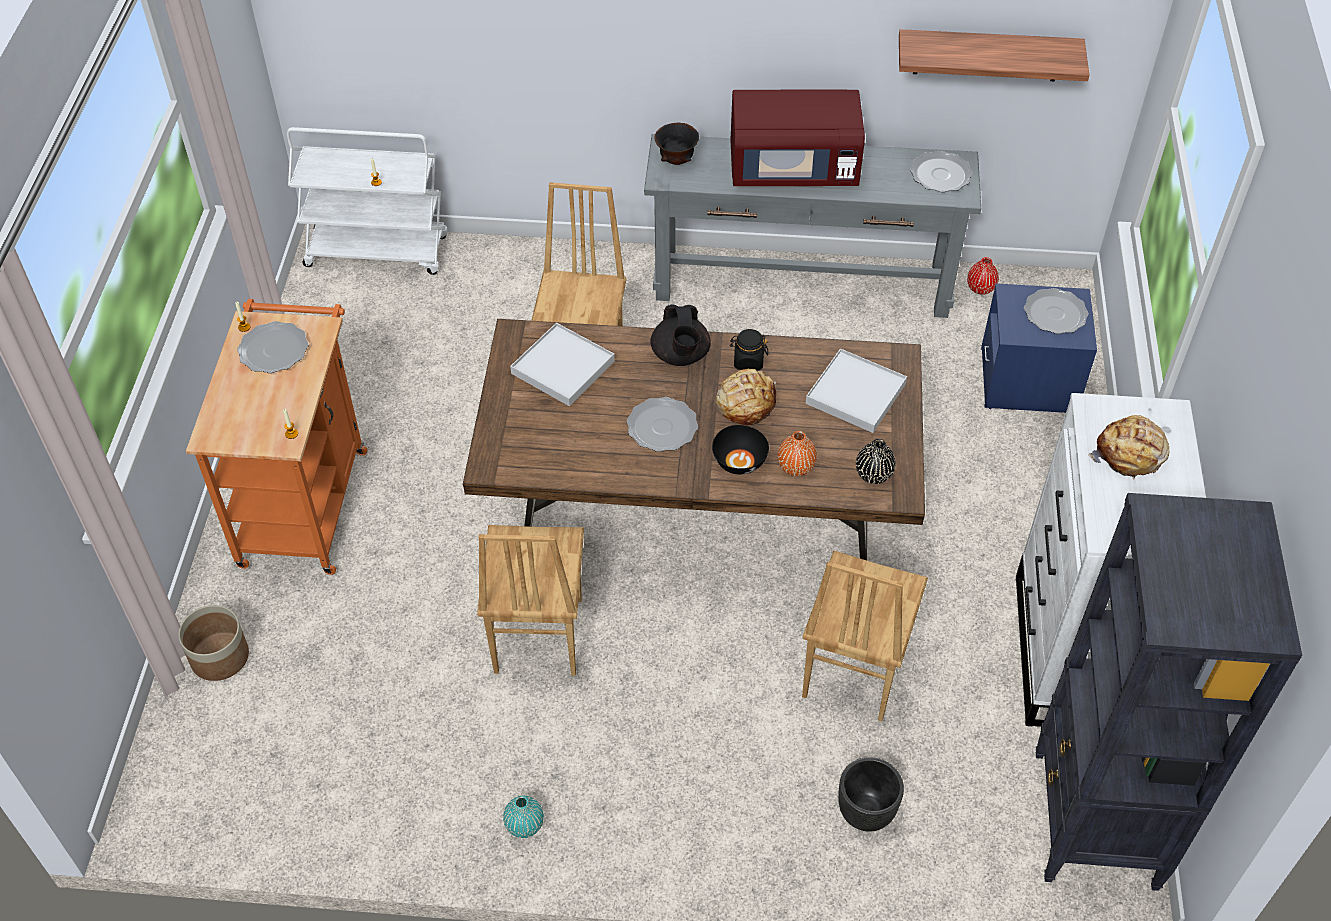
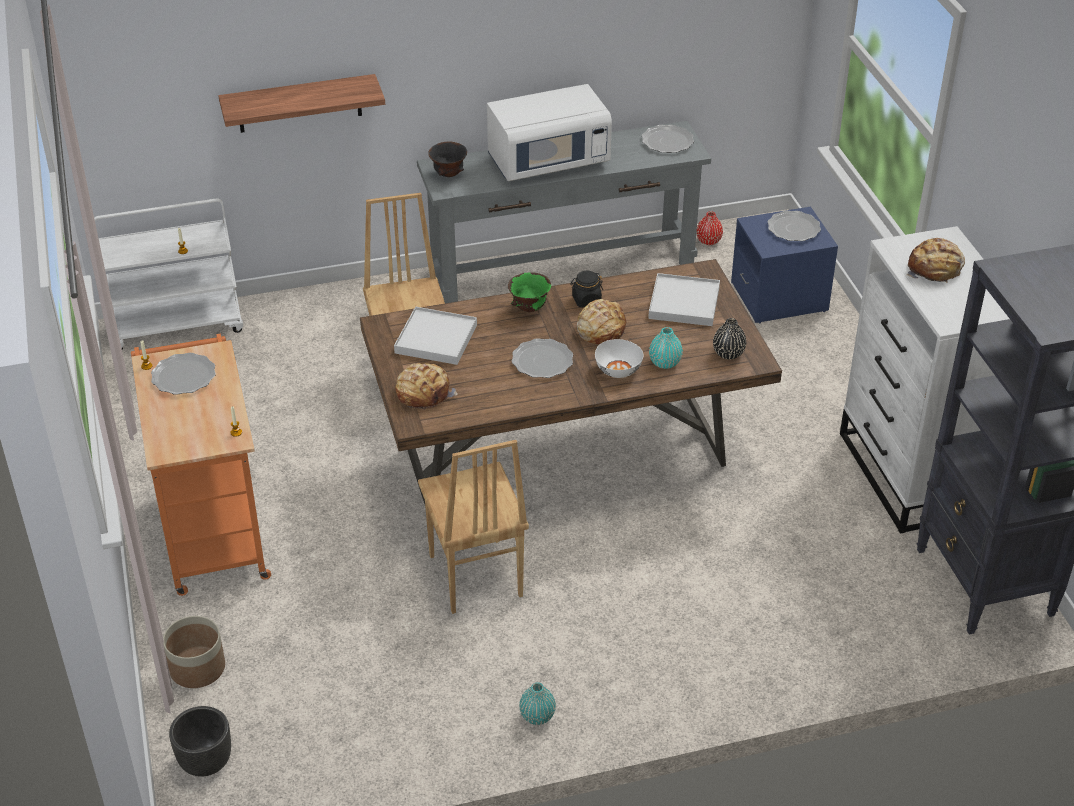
camera: 20 degrees left, 10 degrees down
(517, 432) = (423, 393): none -> bread
(680, 355) = (529, 309): black teapot -> green bowl
(739, 461) = (617, 370): black bowl -> white bowl
(793, 169) = (548, 161): red microwave -> white microwave
(795, 467) = (664, 363): orange vase -> turquoise vase
(852, 671) = (747, 532): brown chair -> none
(865, 811) = (808, 626): black planter -> black planter (205, 762)
(987, 55) = (685, 34): shelf -> shelf (299, 103)

